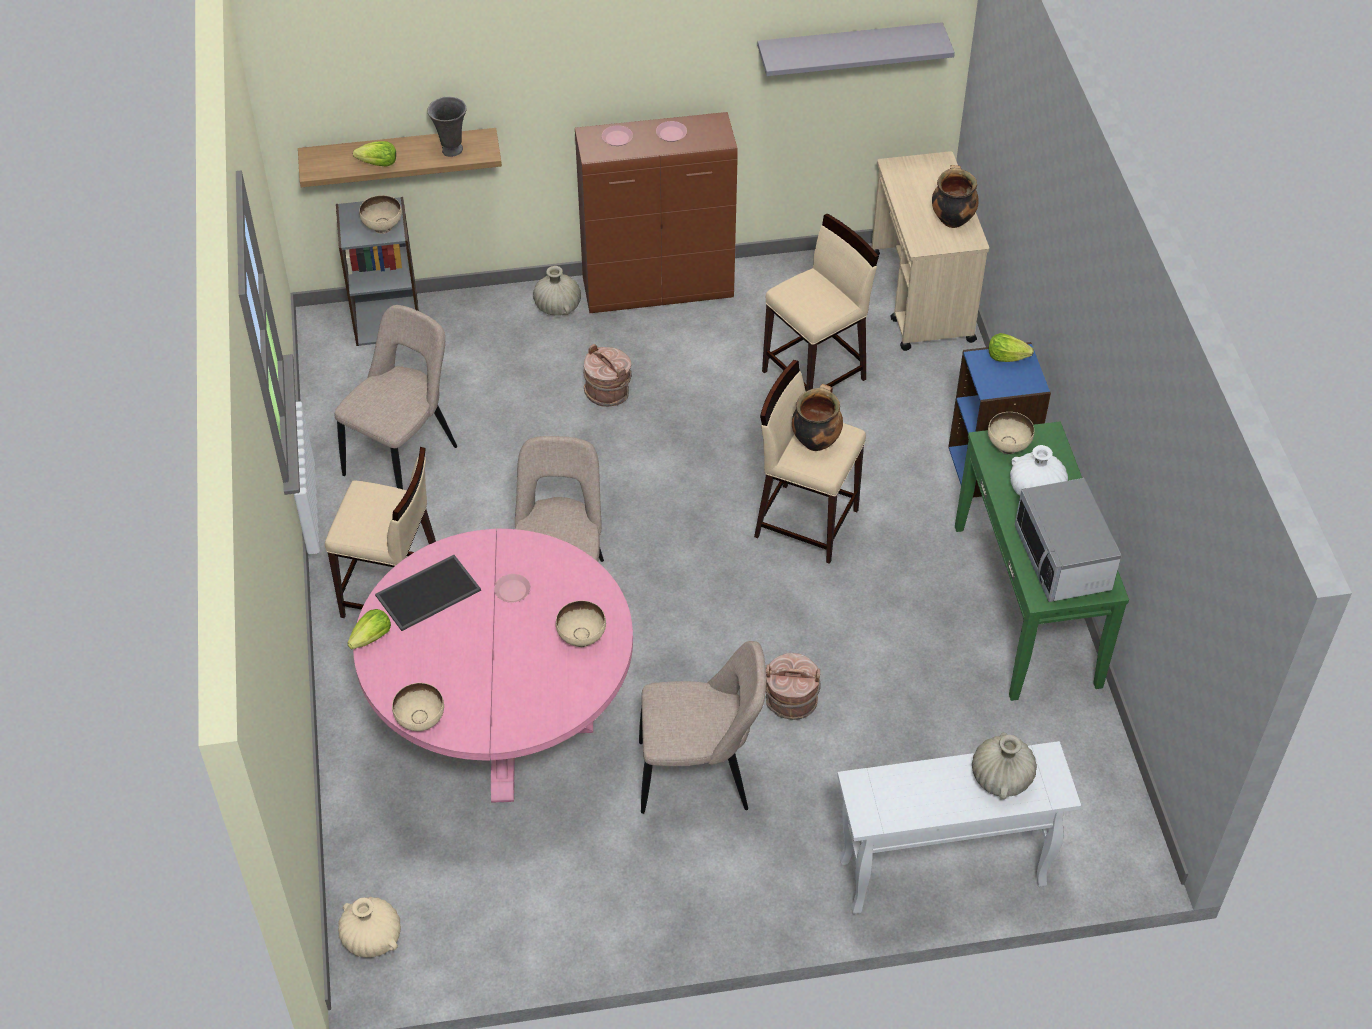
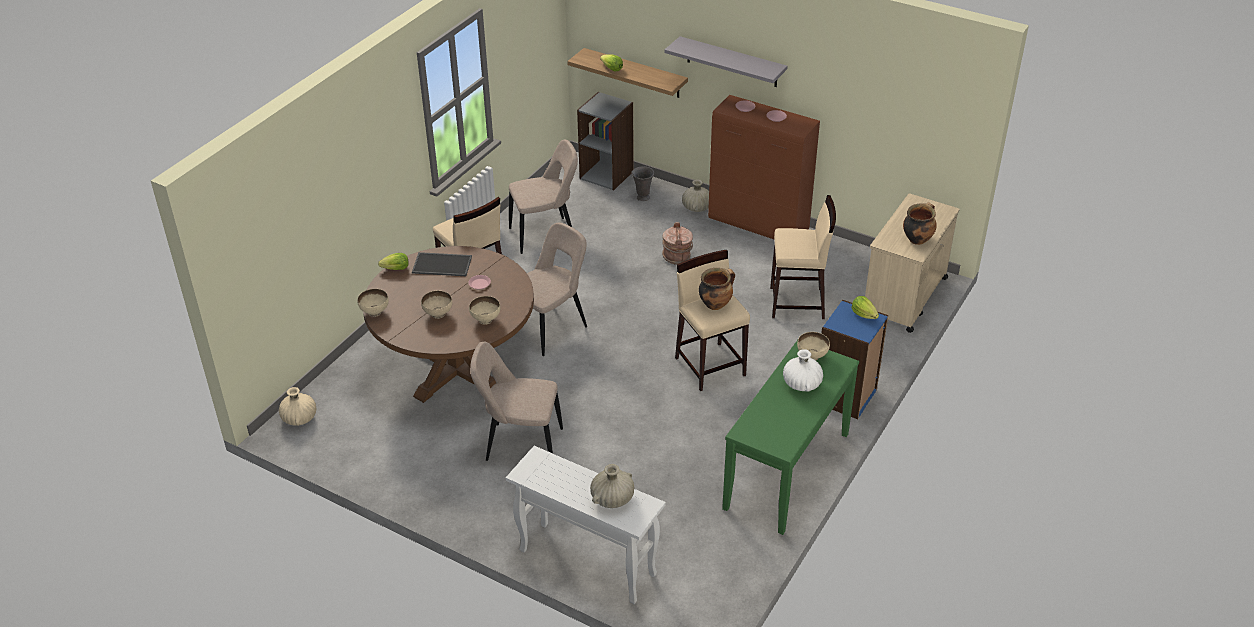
camera: 40 degrees right, 10 degrees down
(382, 228) = (607, 110): beige bowl -> beige bowl (438, 314)
(451, 150) = (653, 77): grey vase -> grey vase (642, 198)
(504, 726) = (456, 369): pink dining table -> brown dining table
(700, 776) = (520, 444): beige chair -> beige chair turned 150 degrees clockwise
(791, 702) = (604, 440): brown bucket -> none
(849, 48) = (901, 106): grey shelf -> grey shelf (732, 62)
(1063, 559) = (775, 423): microwave -> none

